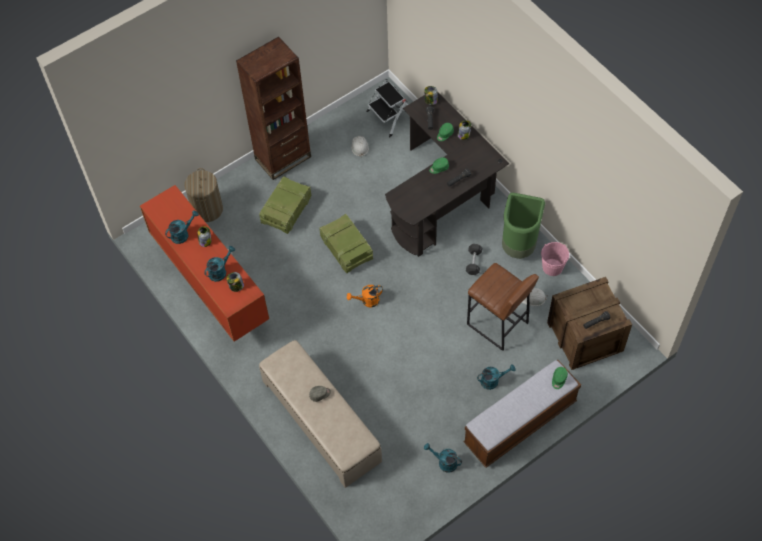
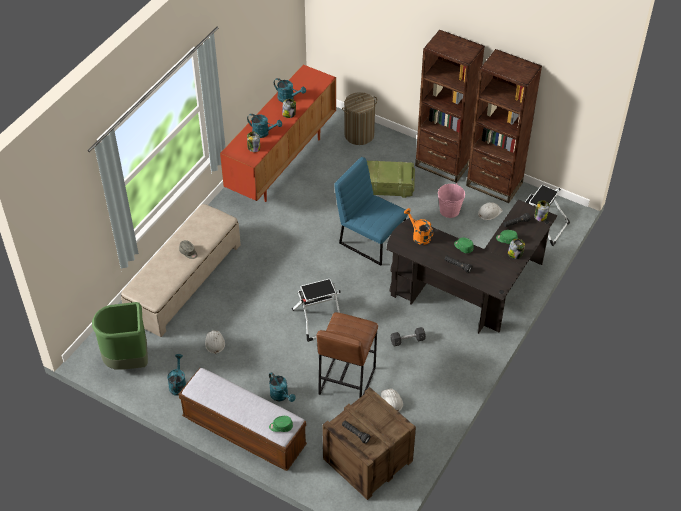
camera: 65 degrees right, 10 degrees down
(328, 129) = (494, 184): none -> brown bookcase
(346, 248) = (370, 240): crate -> blue chair
(367, 301) = (321, 273): orange watering can -> orange watering can (418, 236)
(409, 417) = (214, 343): none -> white hard hat
(419, 321) = (319, 318): none -> step ladder
(519, 246) = (447, 372): green trash can -> green trash can (128, 361)
(552, 267) = (437, 408): pink bucket -> pink bucket (449, 210)

